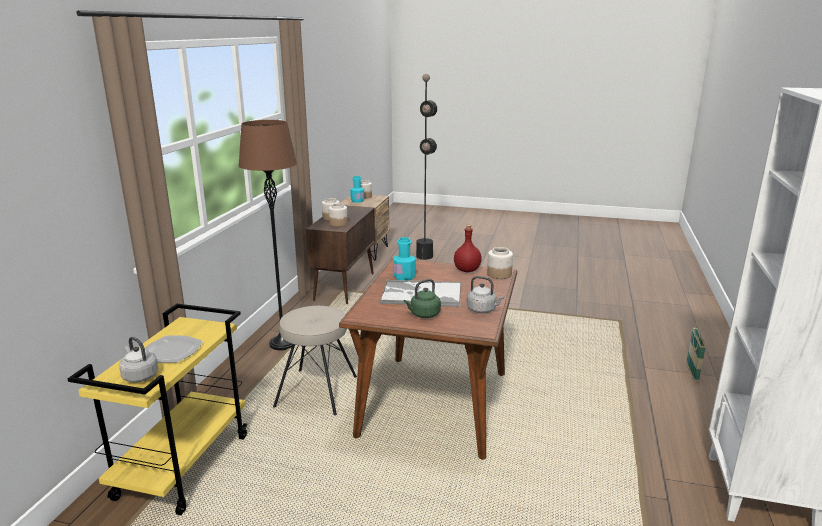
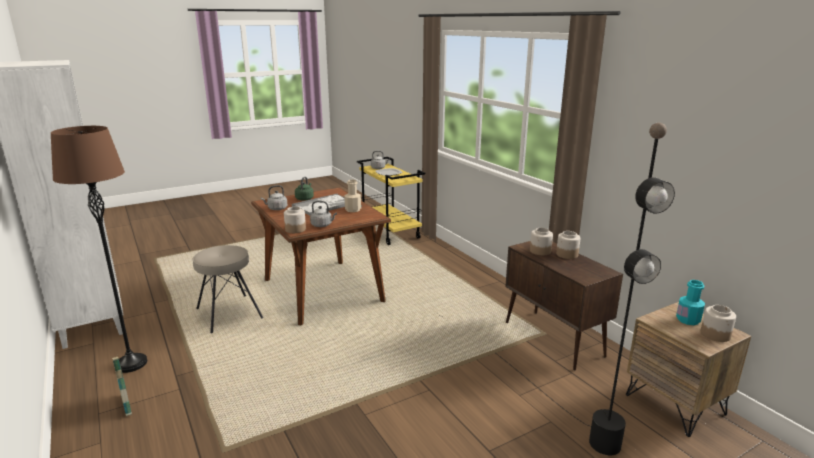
camera: 135 degrees right, 0 degrees up
(283, 343) = (470, 278): brown floor lamp -> brown floor lamp (131, 363)
(317, 392) = (395, 269): beige stool -> beige stool (228, 314)
(404, 277) = (353, 209): turquoise bottle -> beige bottle
(466, 270) = (322, 225): red bottle -> grey kettle

